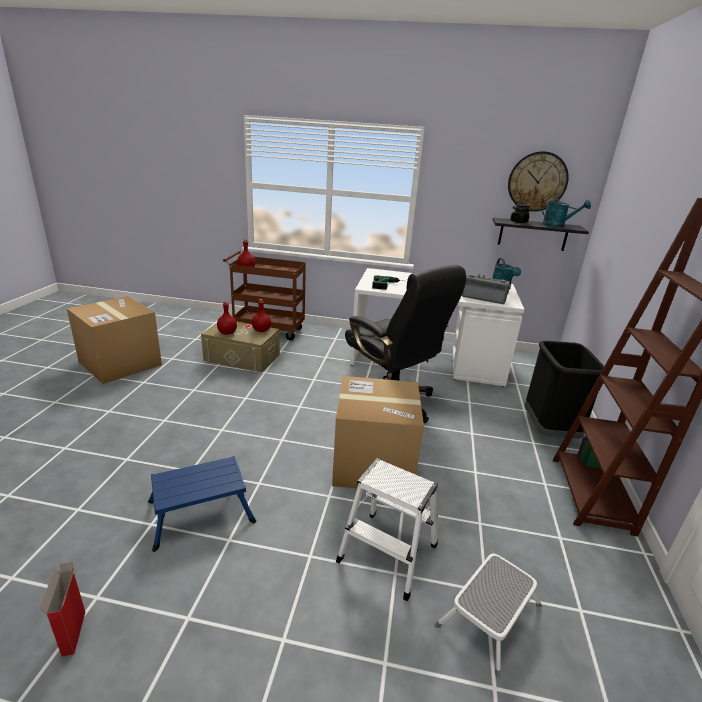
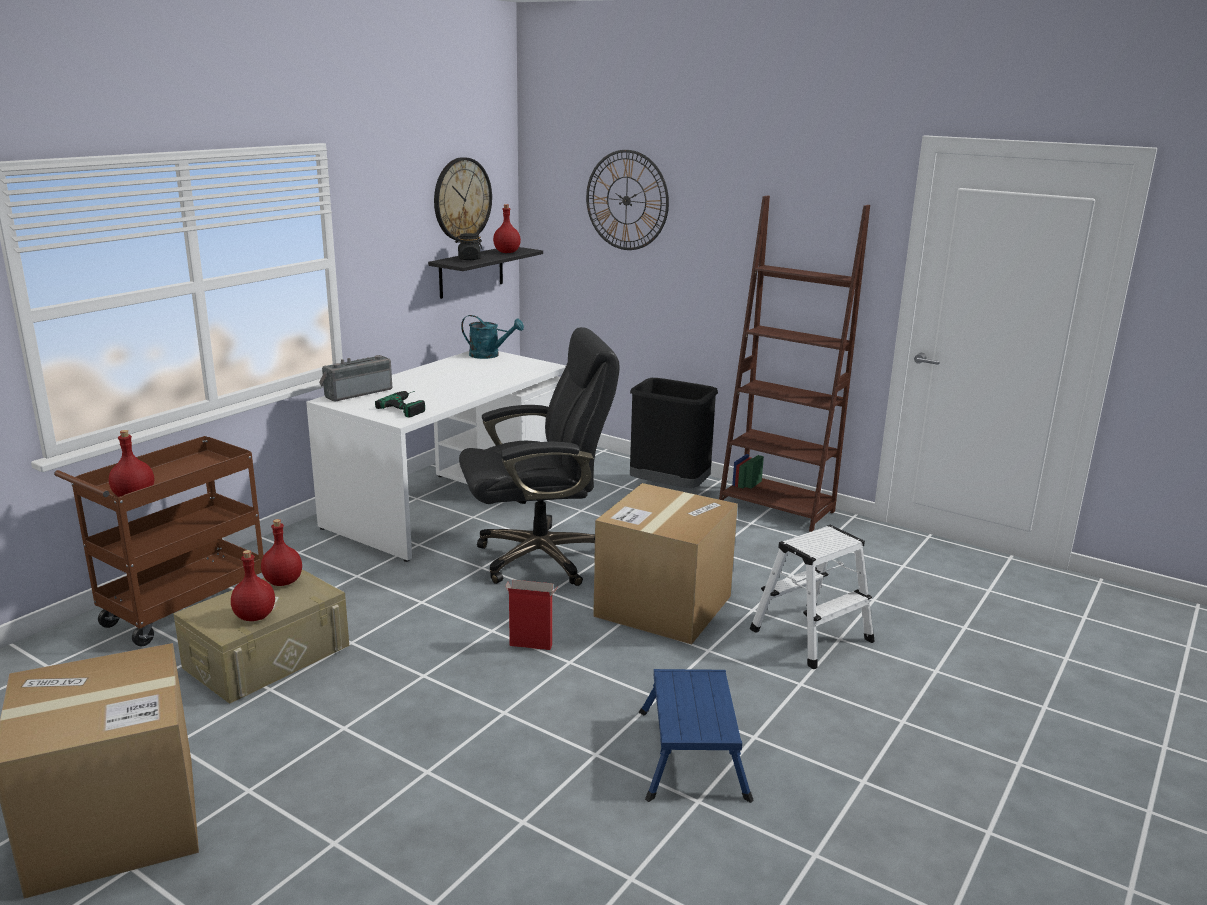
camera: 65 degrees left, 5 degrees down
(73, 634) = (866, 873): cardboard box -> cardboard box (532, 645)
(483, 298) = (516, 372): radio -> radio (357, 392)
(490, 616) = (899, 606): grey step ladder -> none
(557, 226) = (506, 252): turquoise watering can -> red bottle
(640, 197) = (626, 200): none -> wall clock

